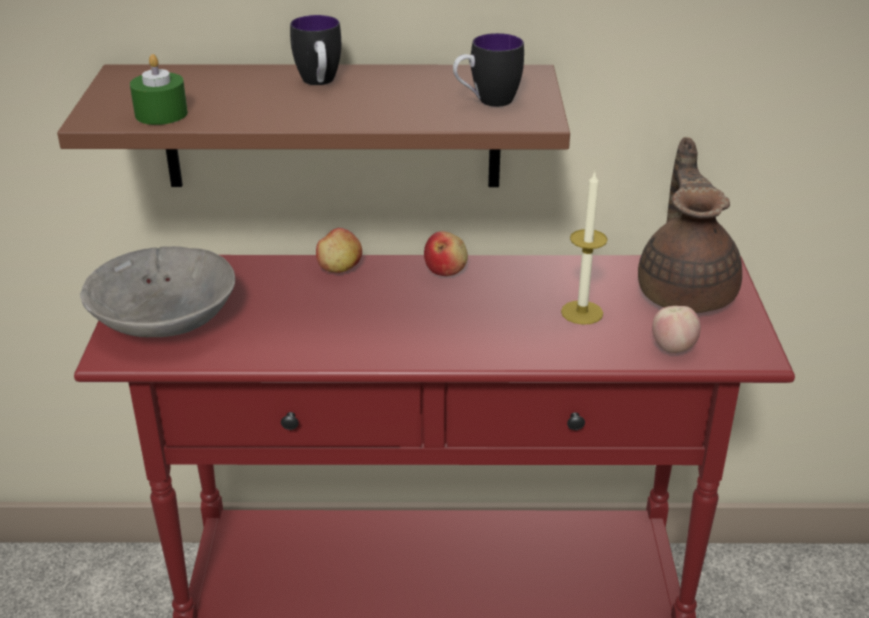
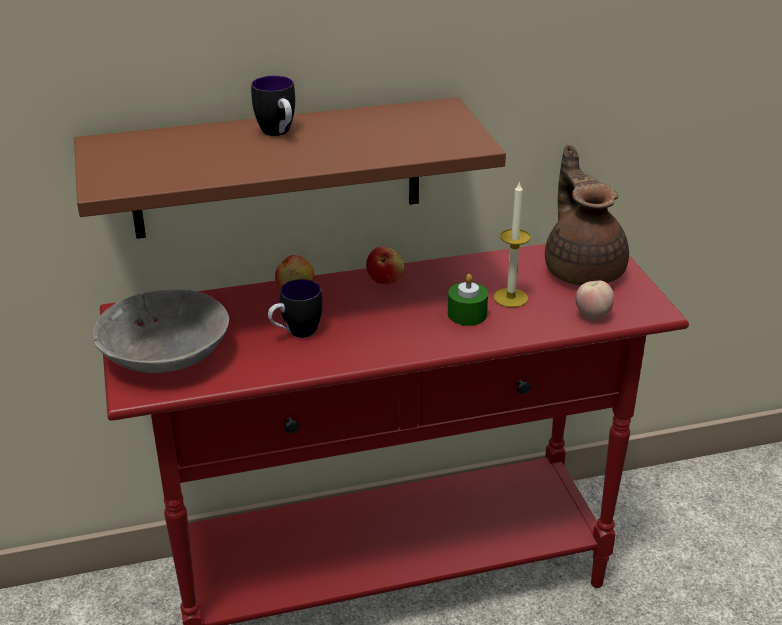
camera: 15 degrees left, 0 degrees up
(161, 114) = (160, 176): green candle -> green candle (467, 314)
(486, 102) = (426, 135): mug -> mug (295, 333)

